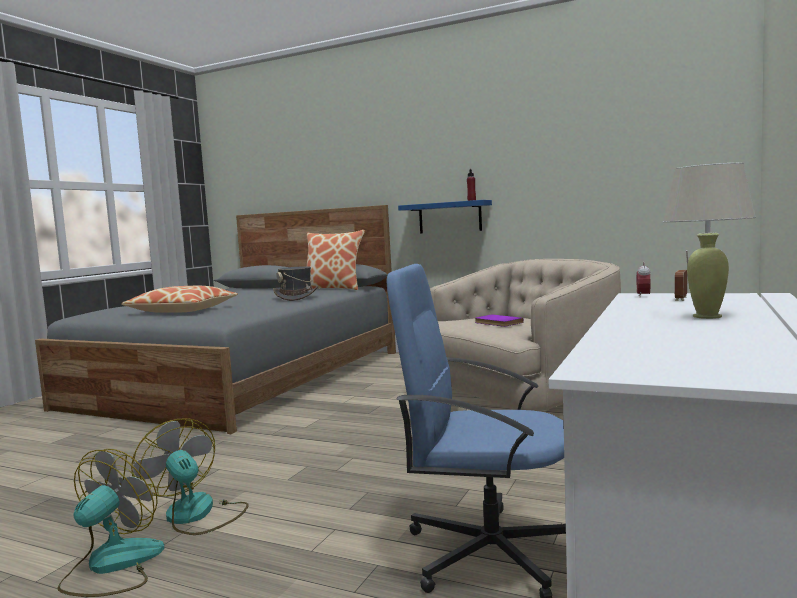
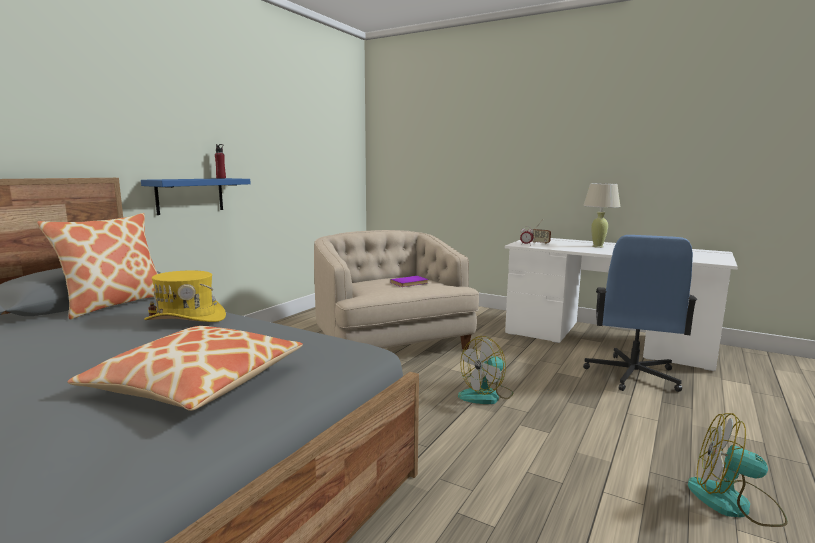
camera: 85 degrees left, 5 degrees up
(196, 515) = (631, 472): fan -> fan (486, 395)
(296, 297) = (186, 318): grey hat -> yellow hat

